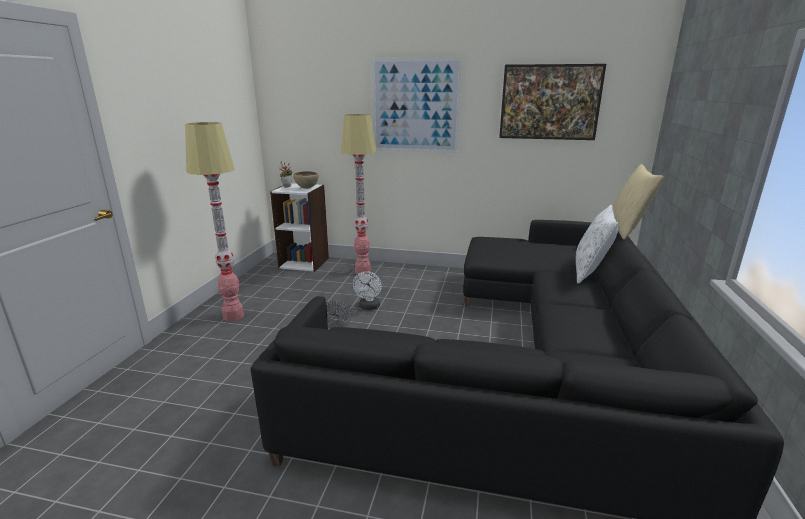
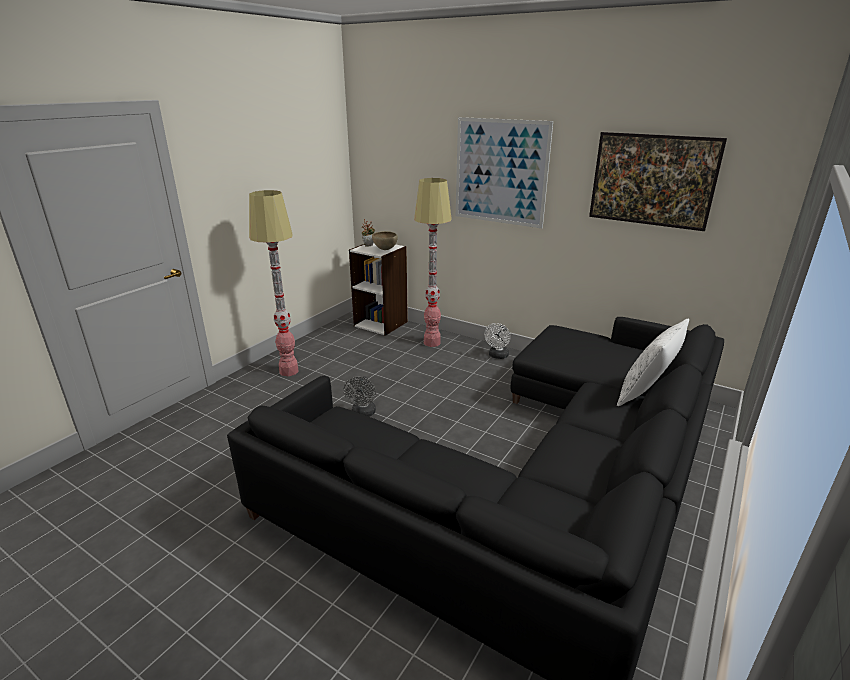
camera: 20 degrees right, 5 degrees up
(369, 307) = (414, 385): white fan -> white fan (497, 356)
(626, 230) = (707, 351): beige pillow -> none

